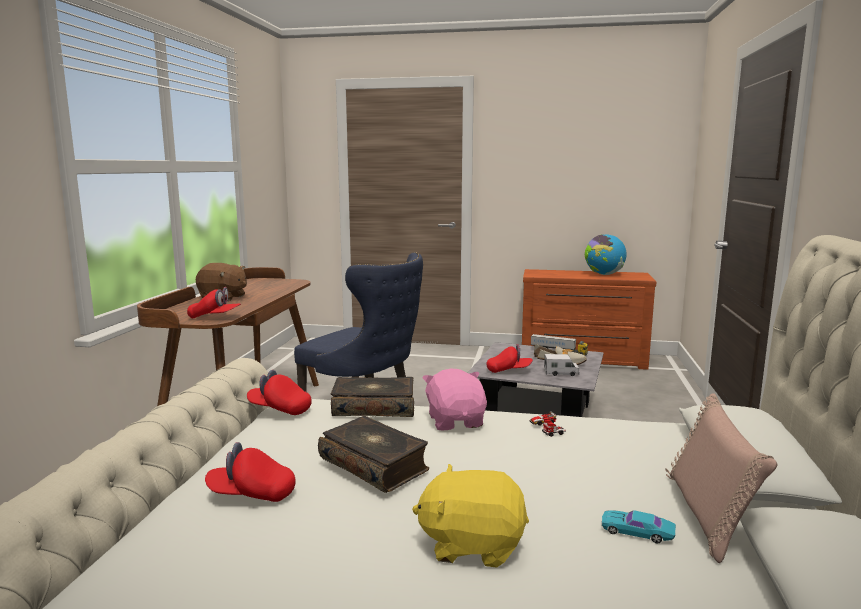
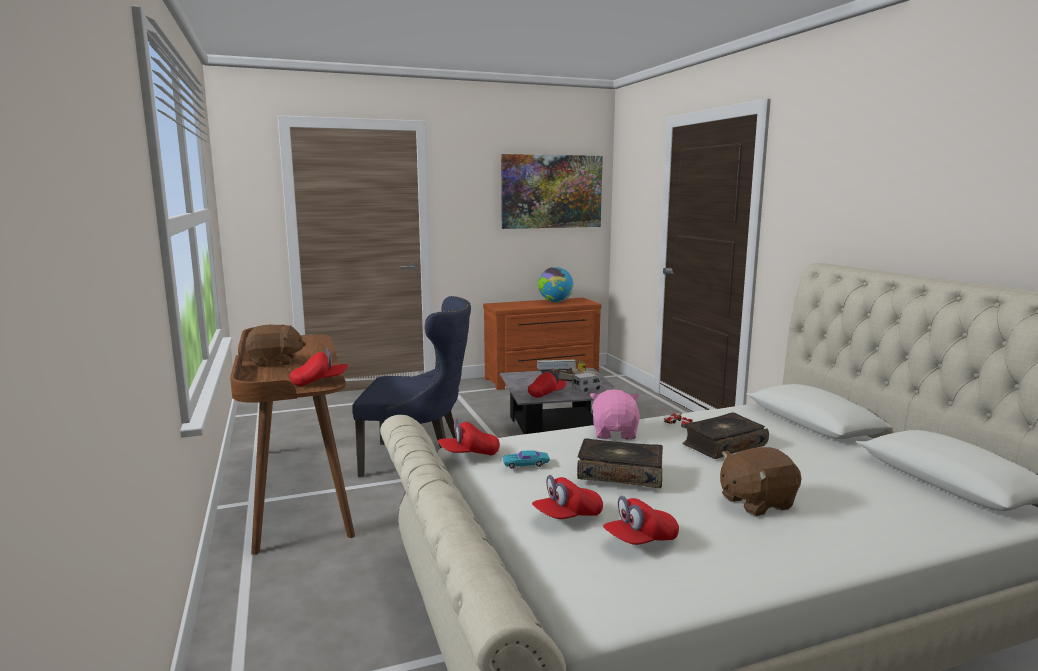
camera: 30 degrees left, 0 degrees up
(267, 543) = (640, 540): none -> red cap
(374, 407) = (544, 436): book -> book (723, 445)
(456, 421) = (615, 433): pink plush toy -> pink plush toy turned 45 degrees clockwise
(472, 545) = (755, 502): yellow plush toy -> brown plush toy
(615, 148) = (551, 191): none -> picture
(637, 532) = (819, 470): turquoise toy car -> turquoise toy car (525, 464)
(709, 516) = (837, 453): beige pillow -> none

